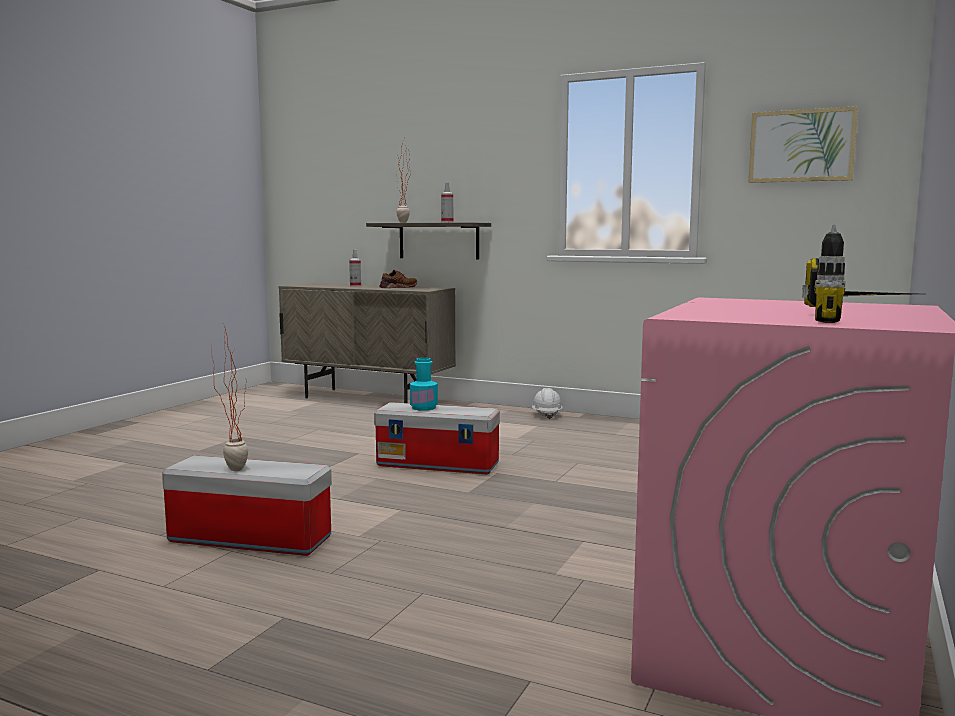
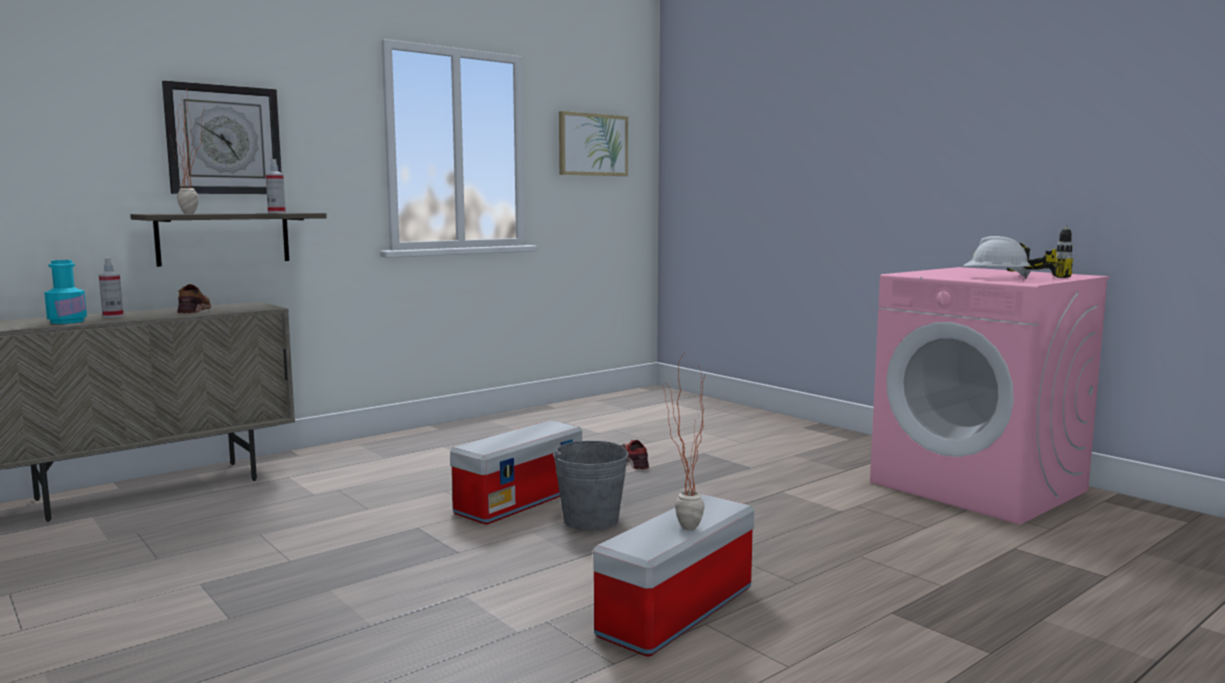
camera: 65 degrees left, 0 degrees up
(418, 489) = (591, 520): none -> grey bucket
(424, 408) = (507, 439): turquoise bottle -> turquoise bottle (67, 321)
(442, 171) = (224, 140): none -> wall clock
(546, 415) = (409, 436): white hard hat -> white hard hat (995, 278)
(591, 478) = (634, 461): none -> red shoe

